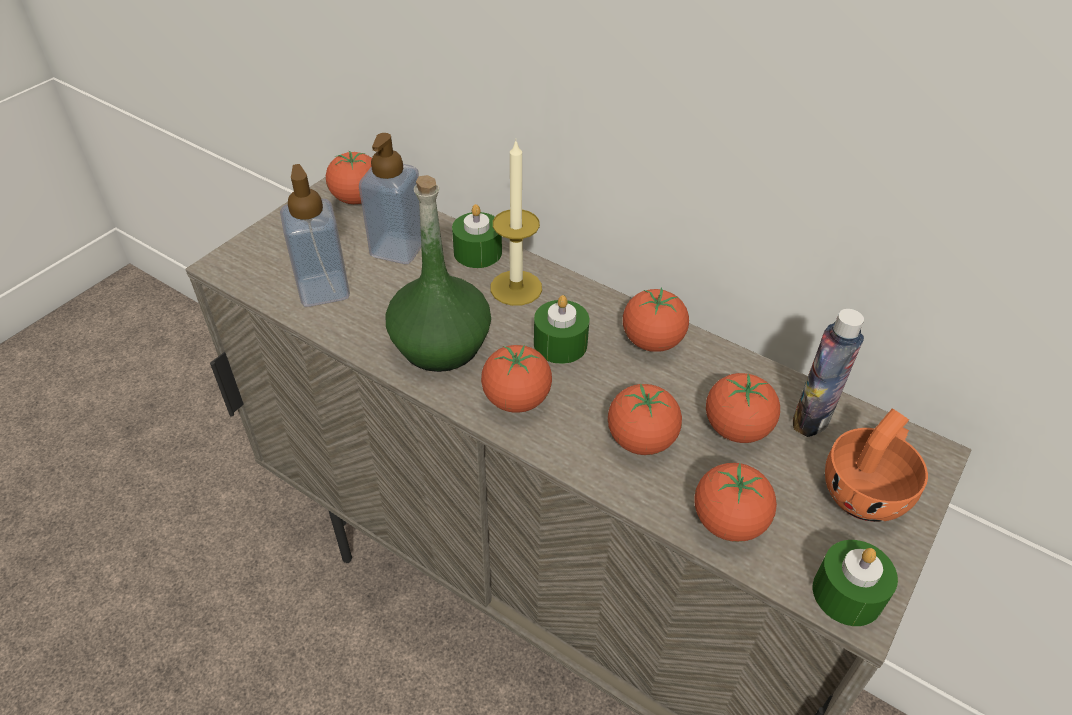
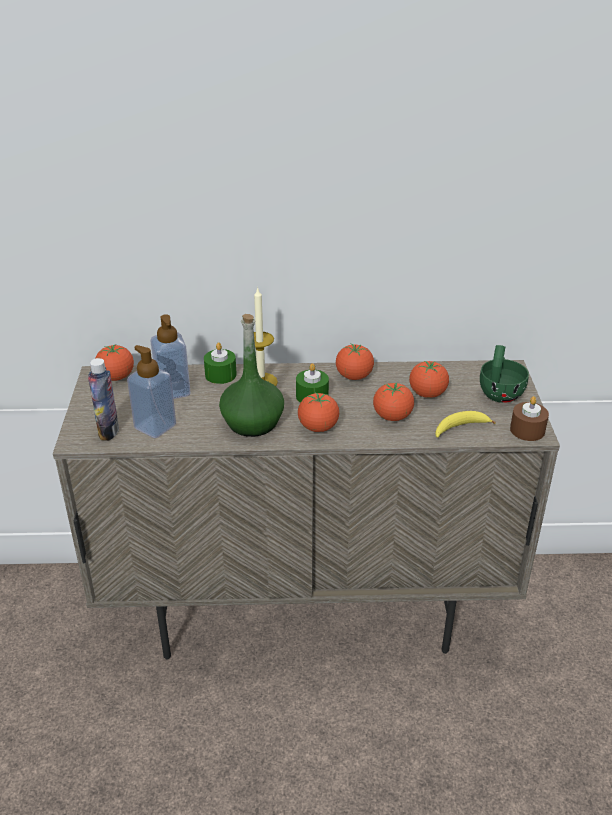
camera: 35 degrees left, 10 degrees down
(728, 522) = (459, 428): tomato -> banana
(811, 418) = (453, 376): bottle -> bottle (108, 431)
(847, 594) = (527, 430): green candle -> brown candle
(867, 490) = (500, 392): orange cup -> green cup

